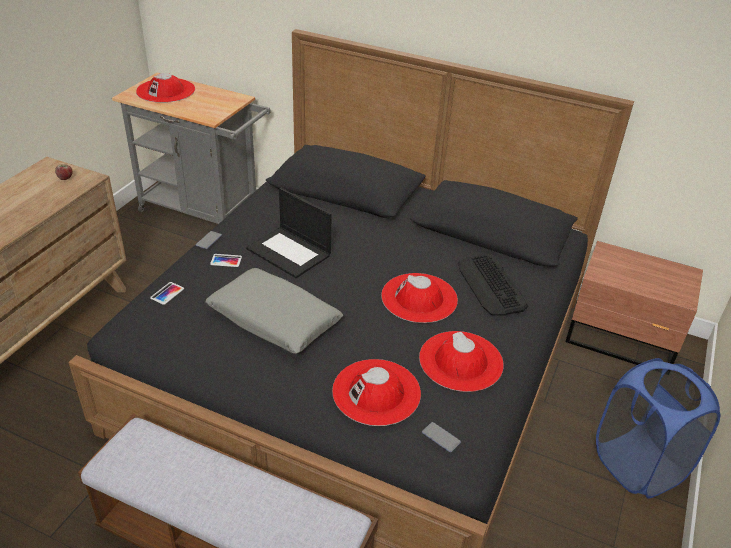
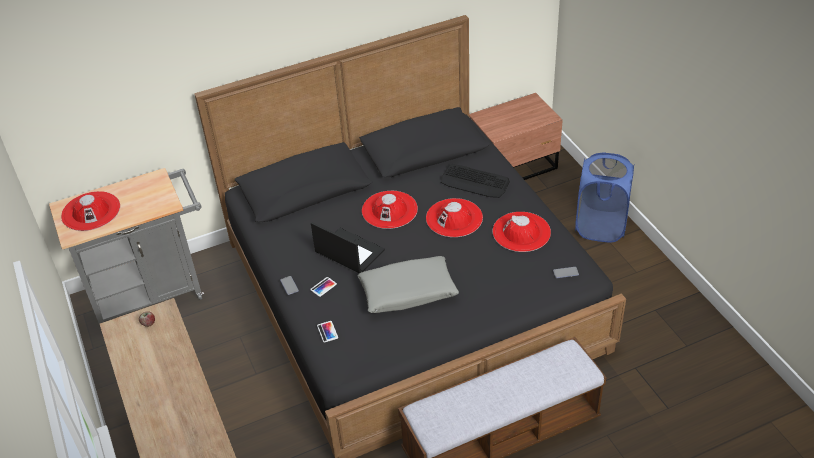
camera: 45 degrees left, 5 degrees up
(290, 252) = (348, 251): laptop -> laptop turned 135 degrees counterclockwise
(376, 392) = (511, 279): red hat -> red hat (389, 210)

